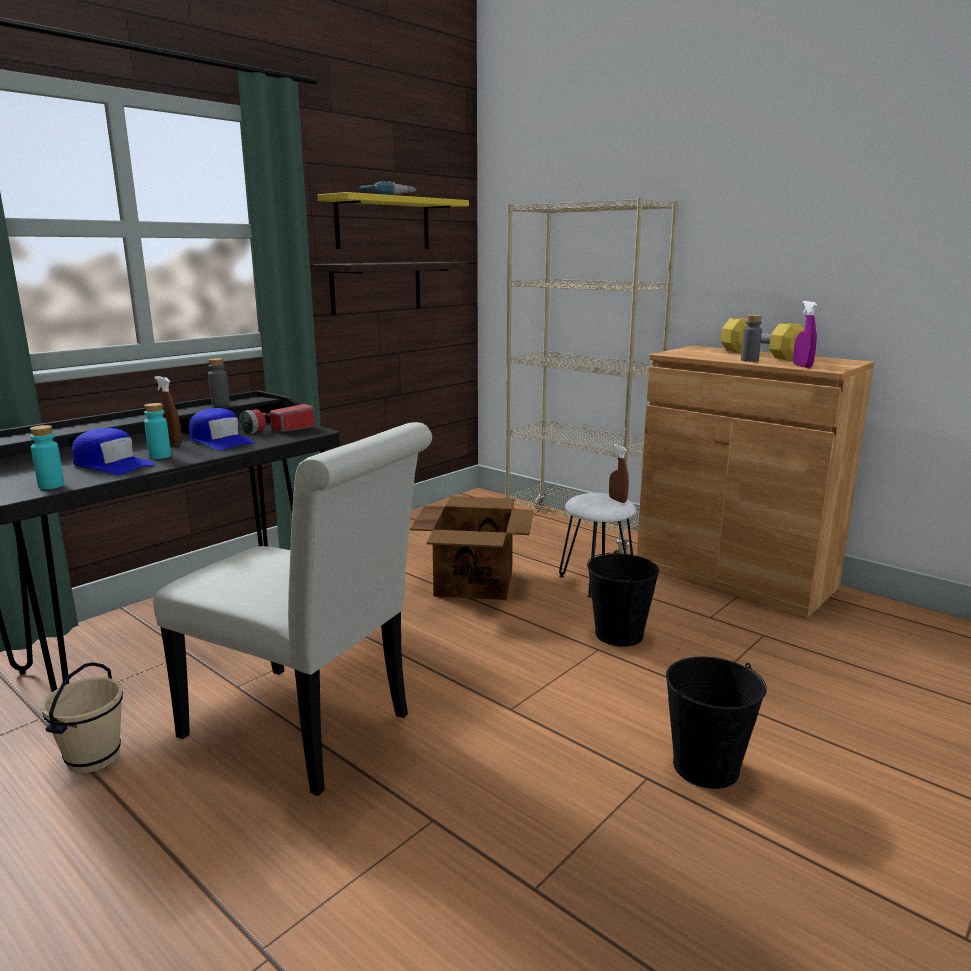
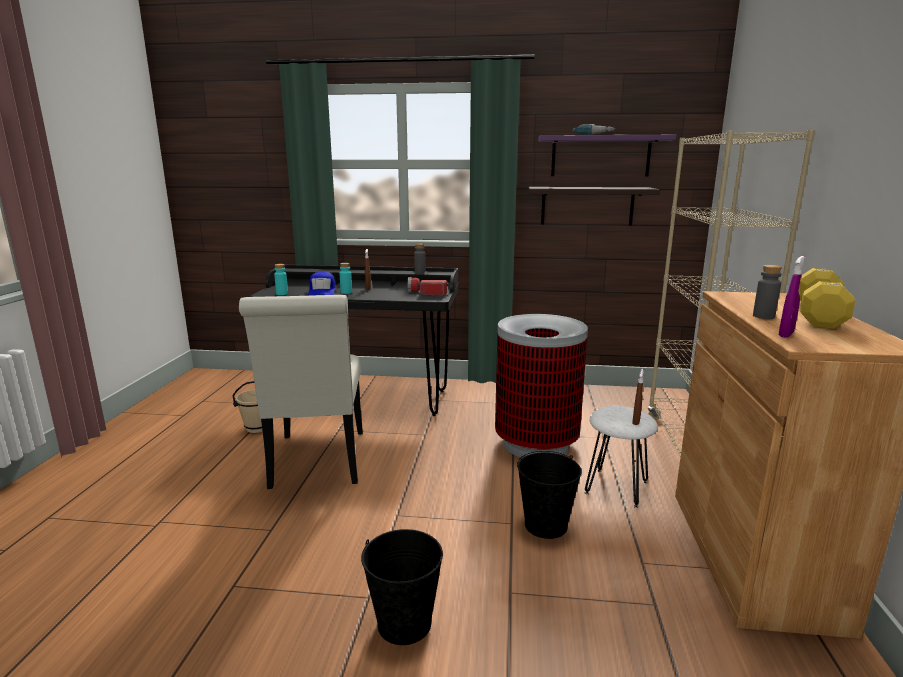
camera: 55 degrees right, 0 degrees up
(220, 441) = (387, 292): blue cap -> none
(383, 223) = (600, 156): yellow shelf -> purple shelf
(475, 582) = (536, 444): cardboard box -> trash can

